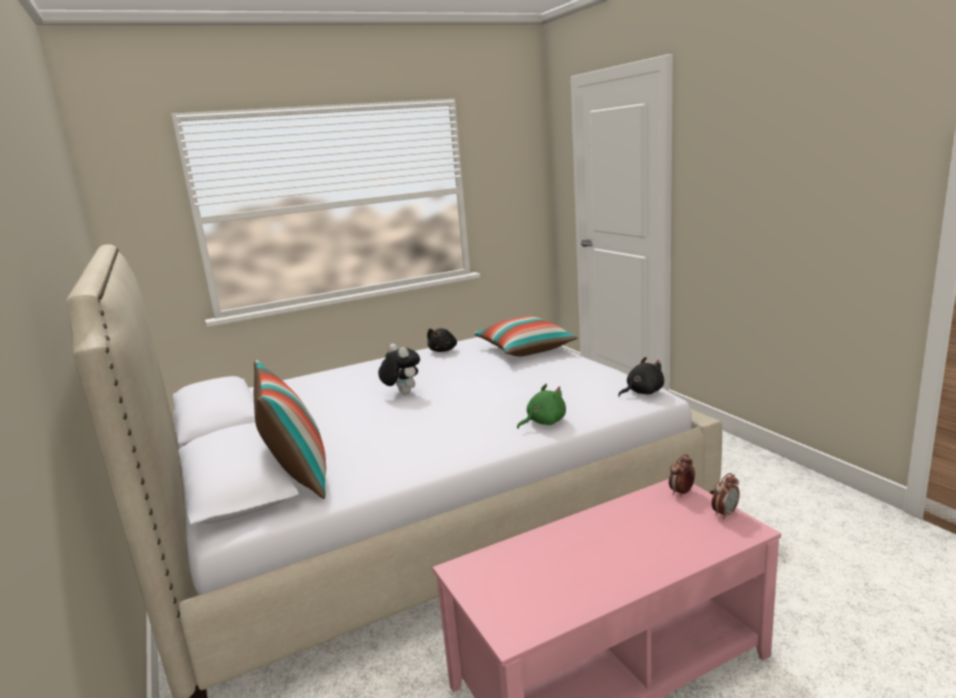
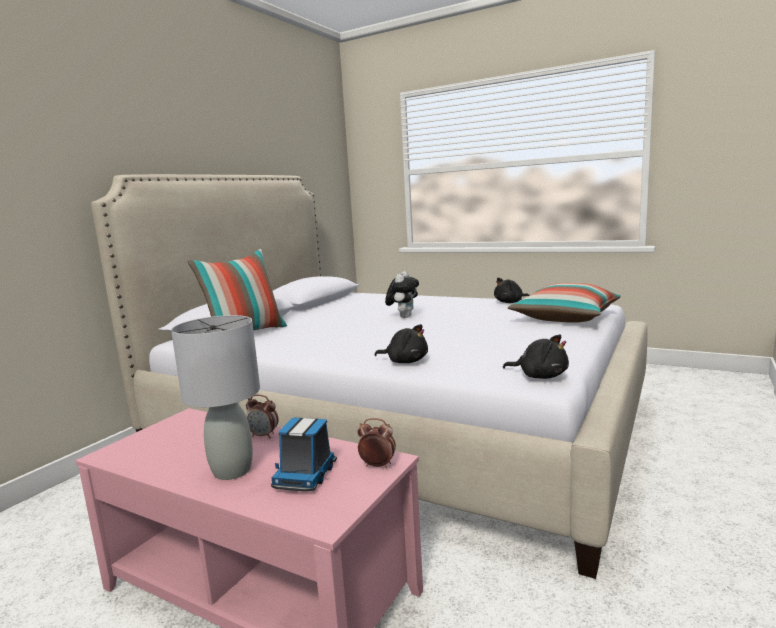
camera: 55 degrees right, 5 degrees down
(543, 422) = (405, 361): green plush toy -> black plush toy
(633, 557) = (232, 471): none -> grey table lamp
(672, 524) = (306, 475): none -> toy truck
(725, 514) = (350, 499): alarm clock -> alarm clock (264, 435)

